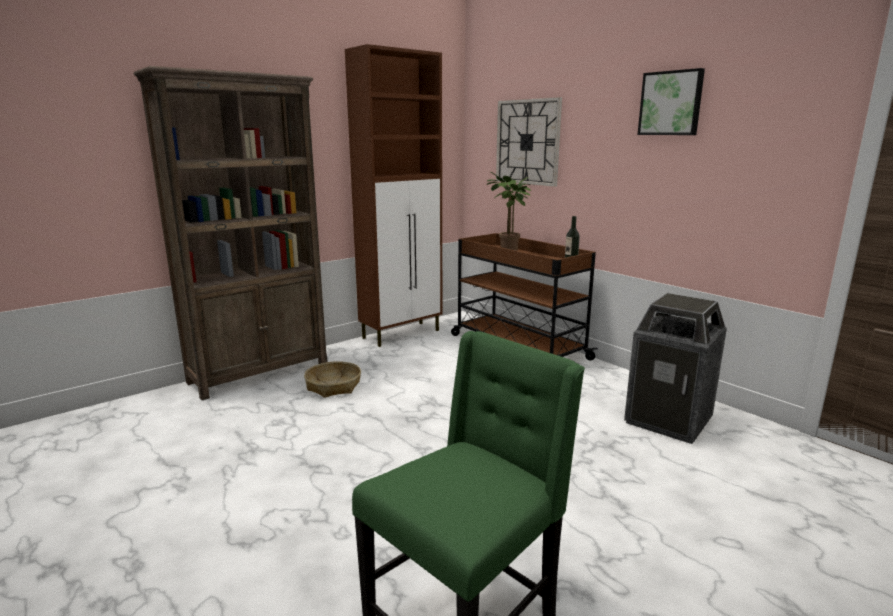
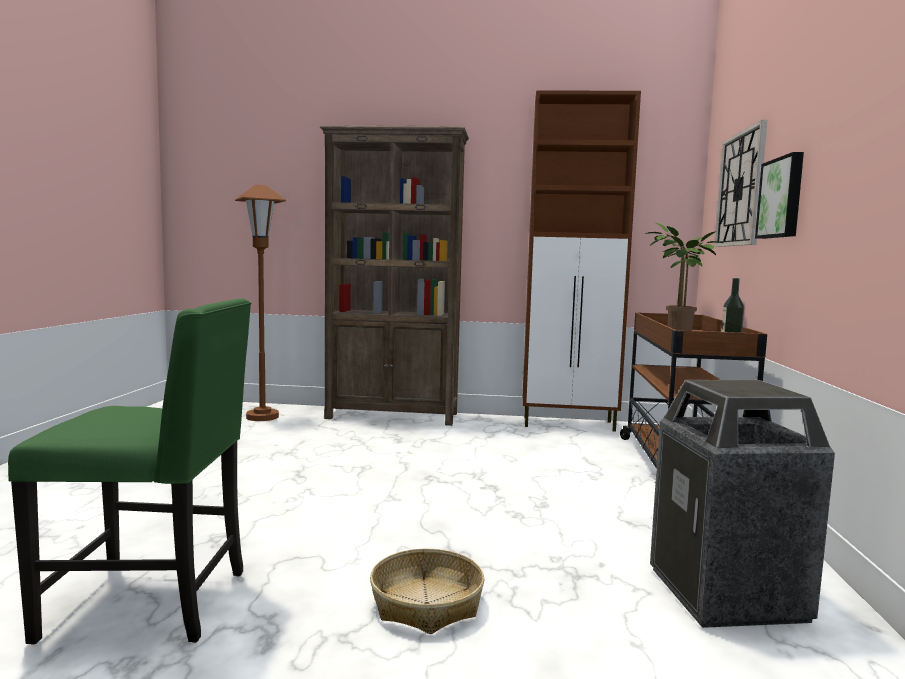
camera: 45 degrees right, 10 degrees down
(129, 424) = (262, 417): none -> brown floor lamp
(333, 386) = (424, 438): basket -> basket (426, 603)
(671, 103) = (853, 91): picture -> picture (782, 198)

